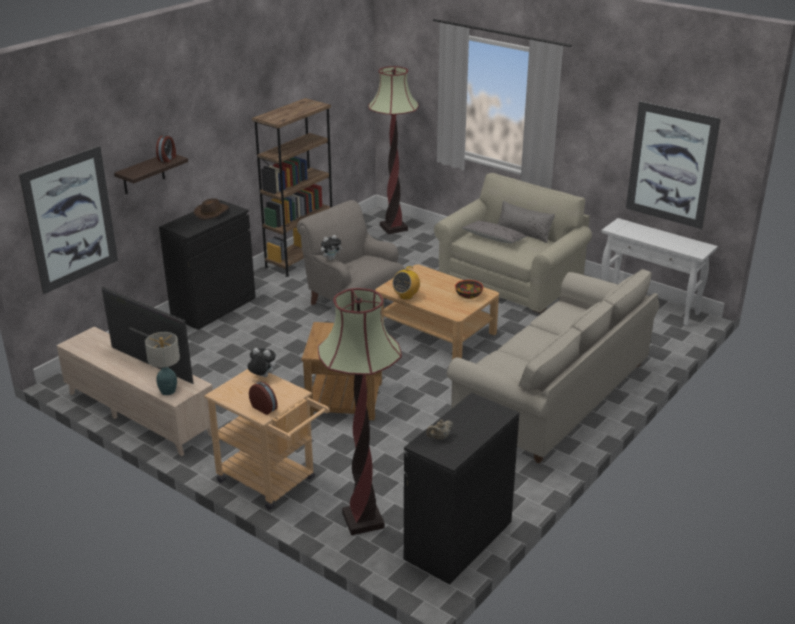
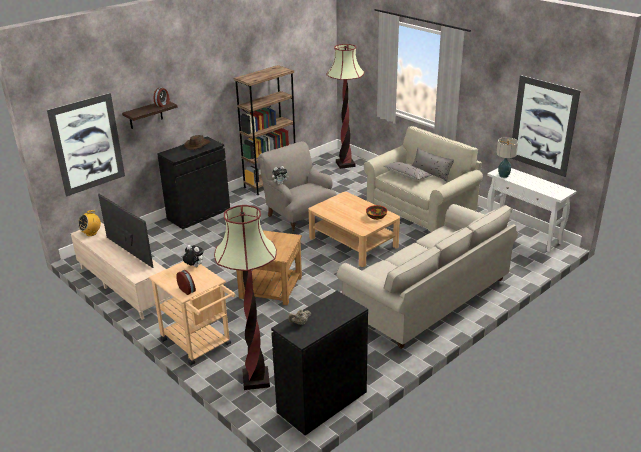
camera: 10 degrees right, 0 degrees up
(168, 391) = (134, 272): table lamp -> table lamp (503, 175)
(406, 296) = (329, 214): radio -> radio (91, 233)

